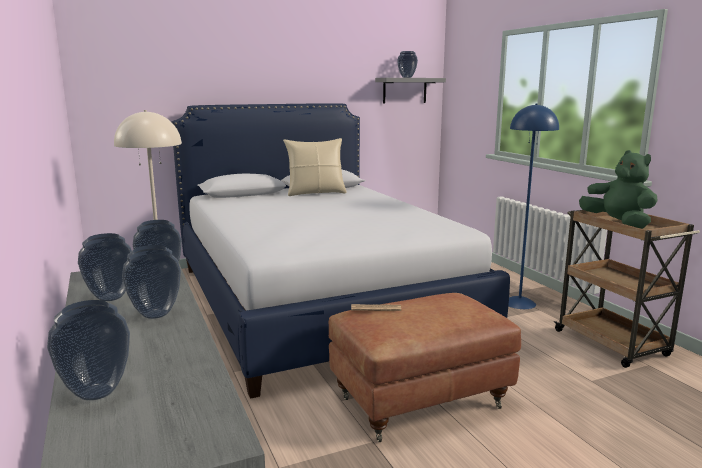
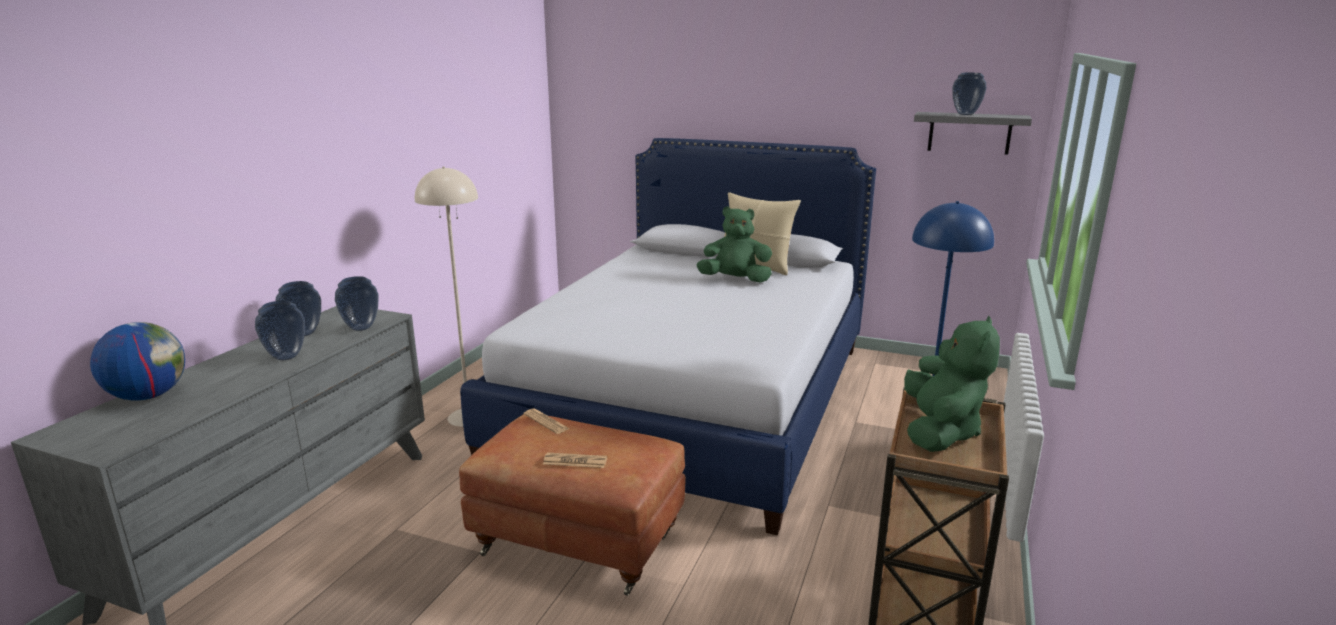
camera: 45 degrees right, 5 degrees up
(95, 393) = (148, 396): vase -> globe
(325, 200) = (735, 280): none -> green plush toy
(449, 318) = (575, 461): none -> newspaper

